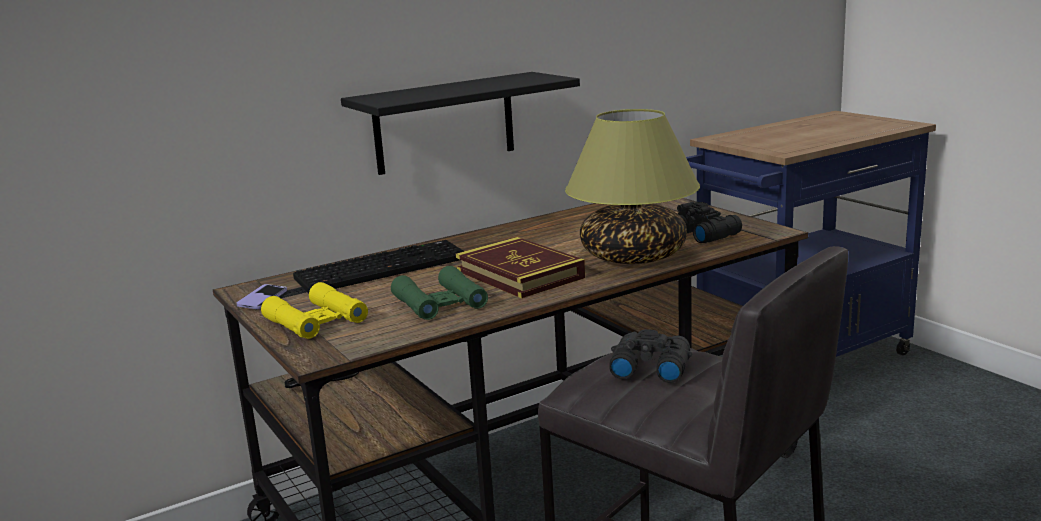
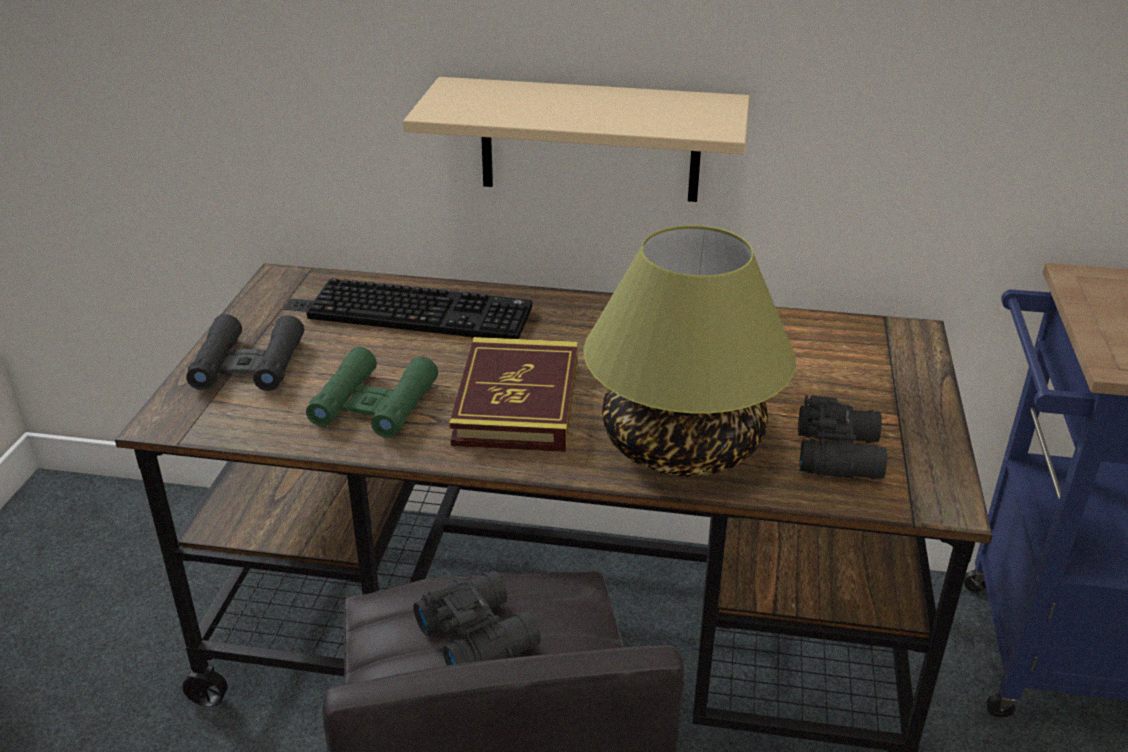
camera: 40 degrees right, 15 degrees up
(262, 298) = (267, 302): phone -> none
(316, 321) = (248, 364): yellow binoculars -> black binoculars
(444, 123) = (590, 140): black shelf -> beige shelf

